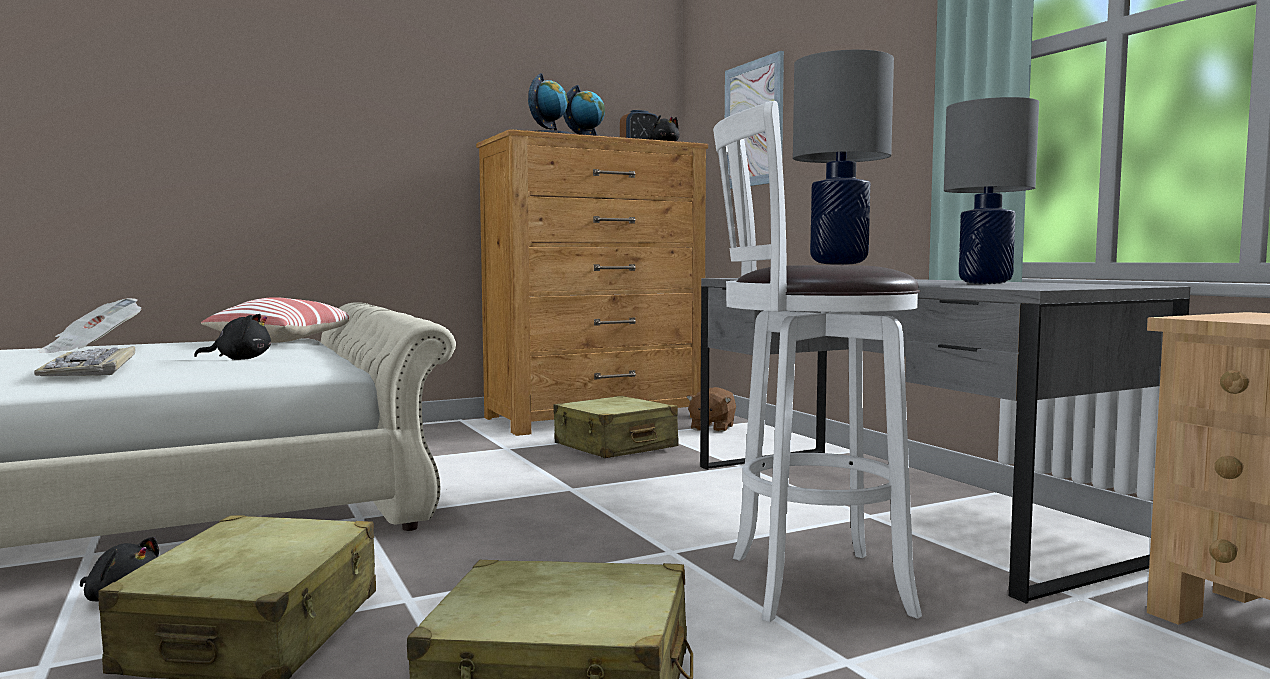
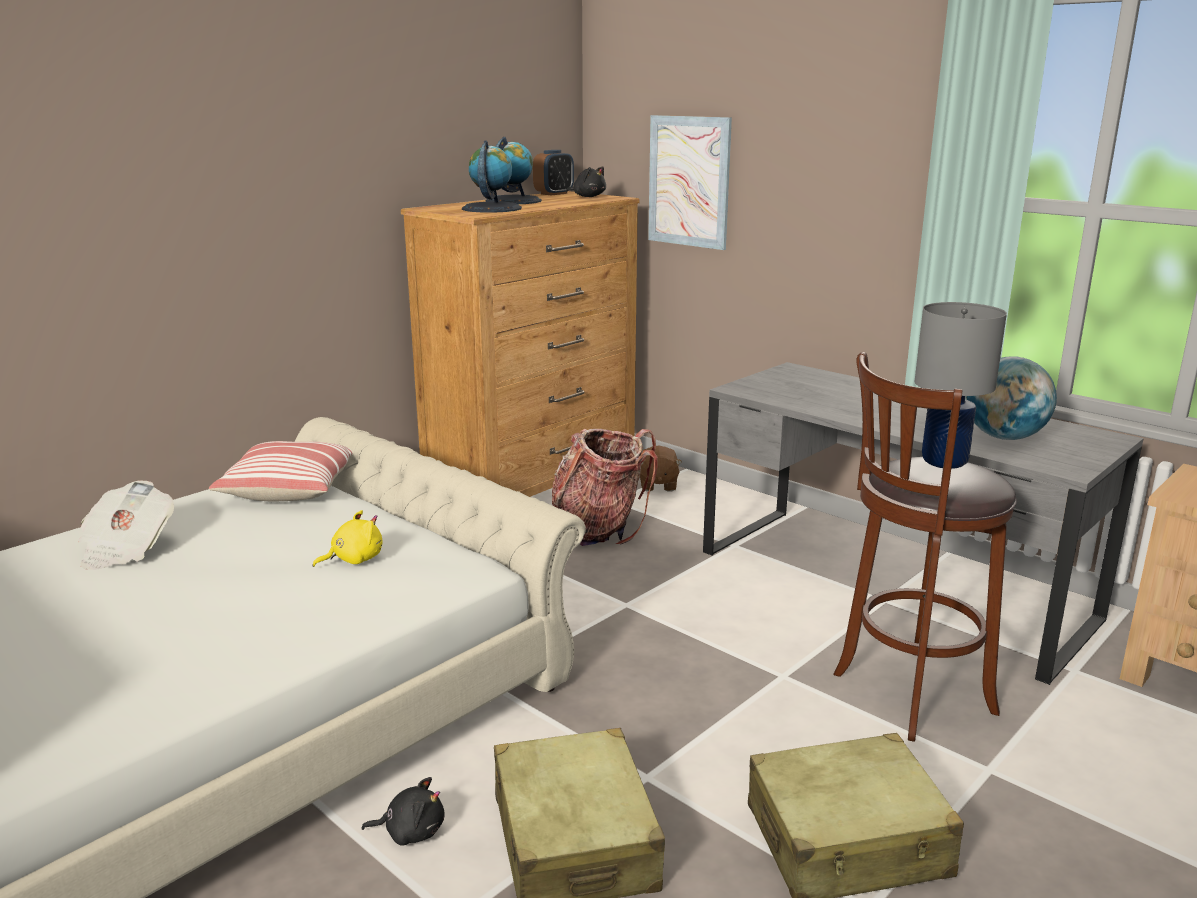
camera: 20 degrees left, 15 degrees up
(91, 368) = (249, 611): keyboard -> none
(240, 359) = (354, 560): black plush toy -> yellow plush toy
(614, 446) = (600, 530): beige suitcase -> backpack
(807, 585) = (906, 695): white stool -> brown stool
(984, 284) = (1004, 437): grey table lamp -> globe

